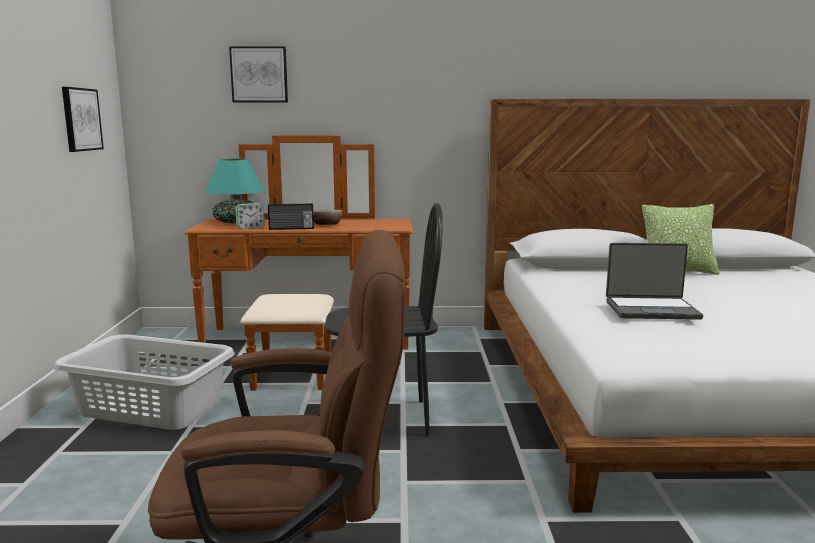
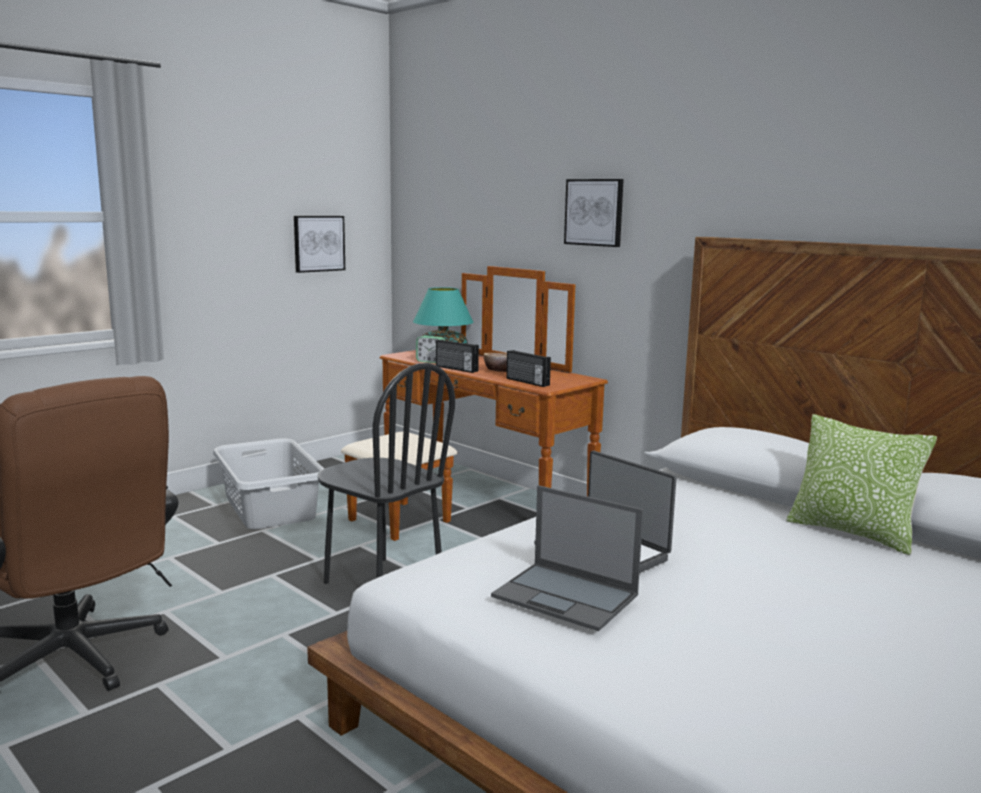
camera: 45 degrees right, 0 degrees up
(259, 74) = (485, 200): picture -> picture (594, 212)
(373, 227) = (526, 382): none -> radio
(710, 332) = (567, 596): none -> laptop

